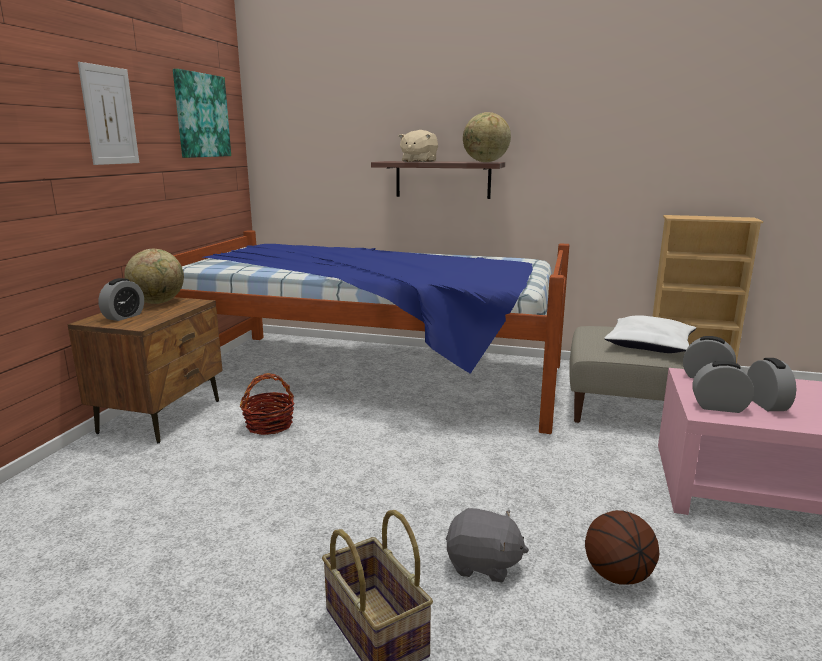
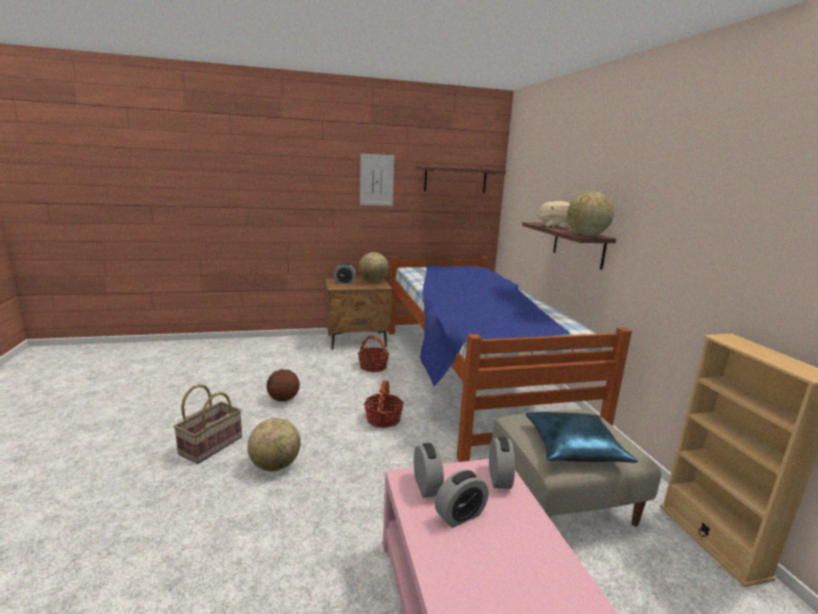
camera: 60 degrees right, 0 degrees up
(201, 115) = (455, 180): picture -> shelf
(424, 453) = (383, 419): none -> basket
(483, 564) = (275, 465): grey plush toy -> globe
(617, 575) = (287, 520): basketball -> basketball (284, 399)
(649, 345) = (574, 447): white pillow -> blue pillow

